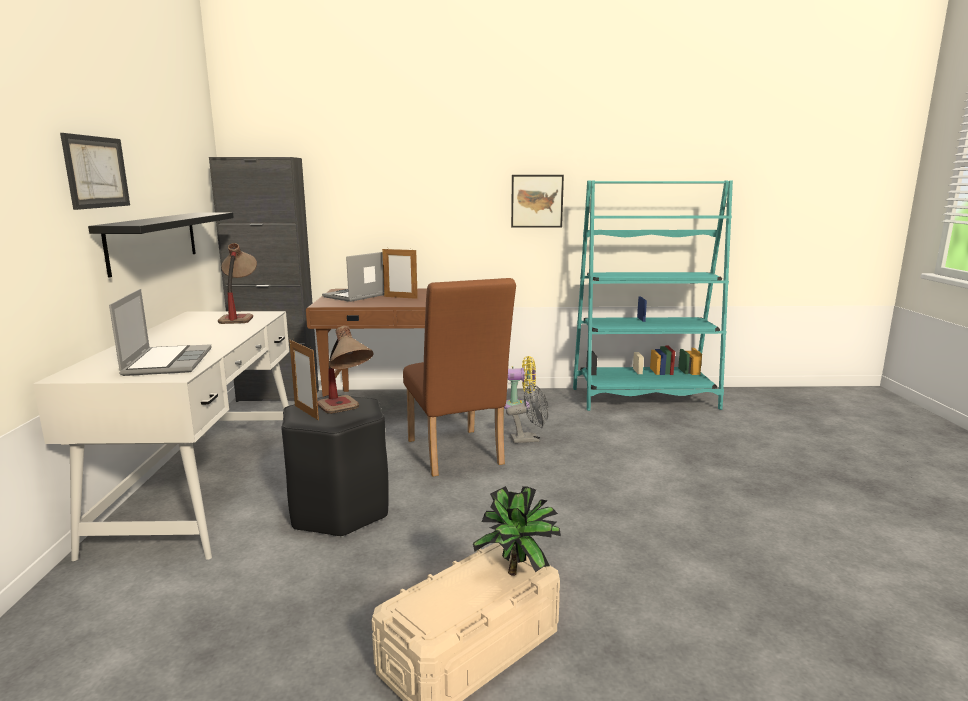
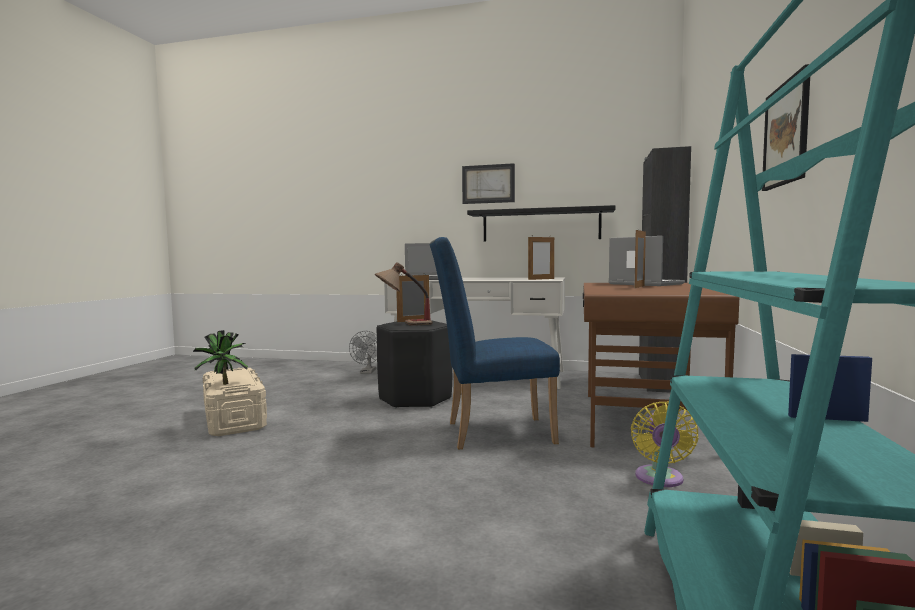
camera: 105 degrees right, 10 degrees down
(239, 316) = (541, 279): table lamp -> picture frame
(456, 455) = (490, 432): brown chair -> blue chair
(529, 439) = (521, 469): grey fan -> grey fan (367, 372)

